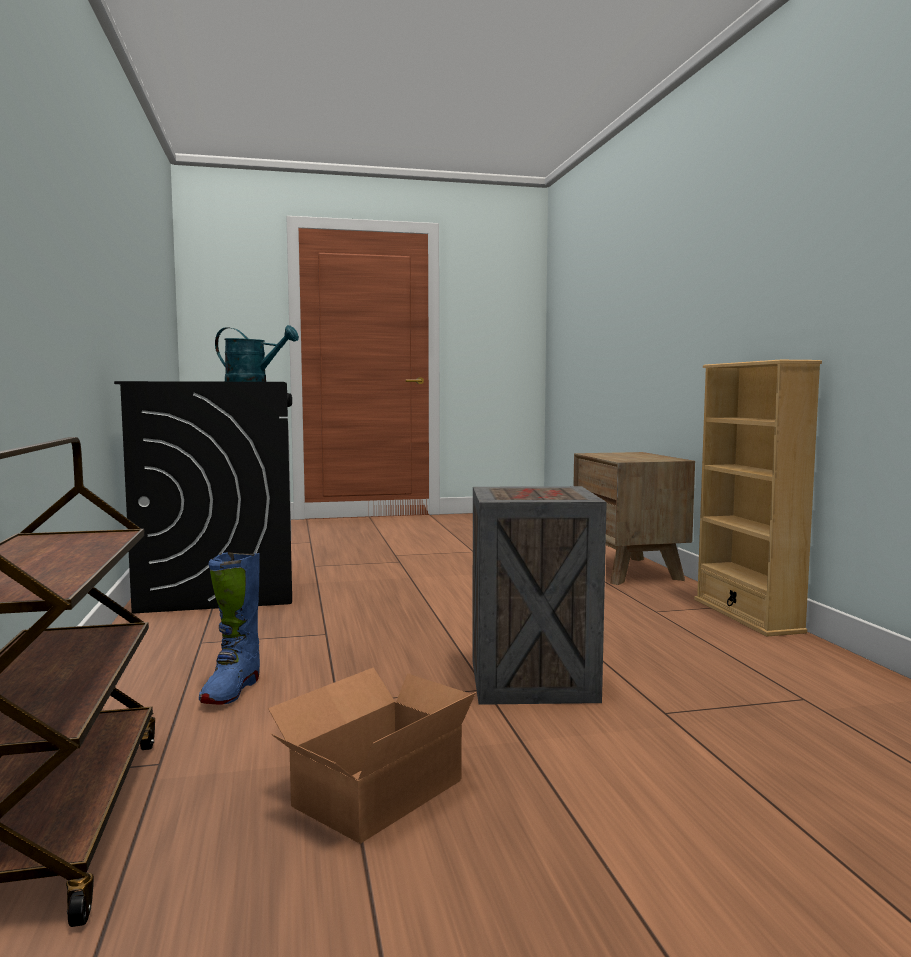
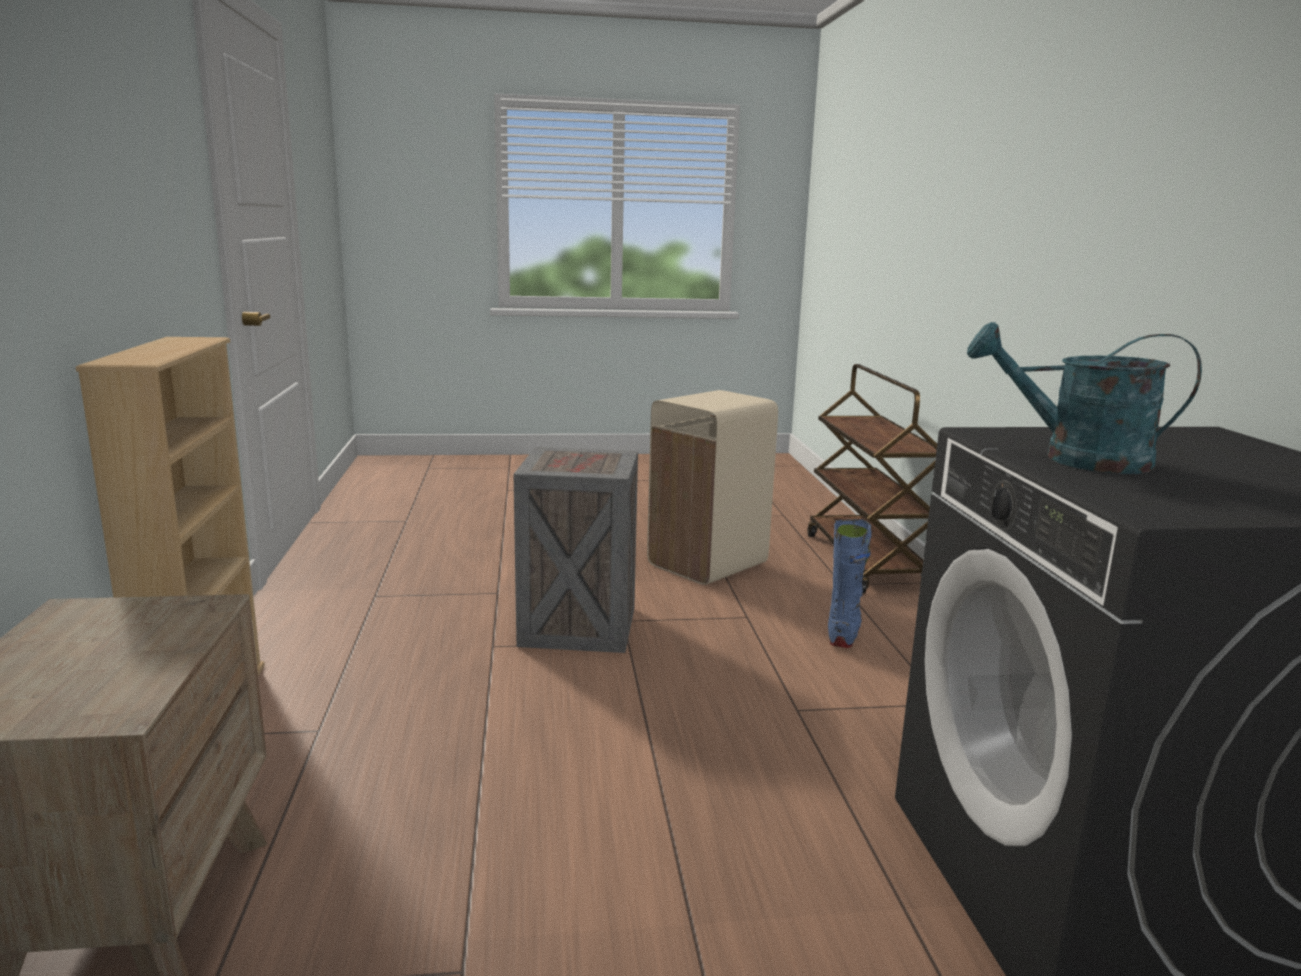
camera: 175 degrees left, 10 degrees up
(371, 792) = (708, 564): cardboard box -> beige trash can

